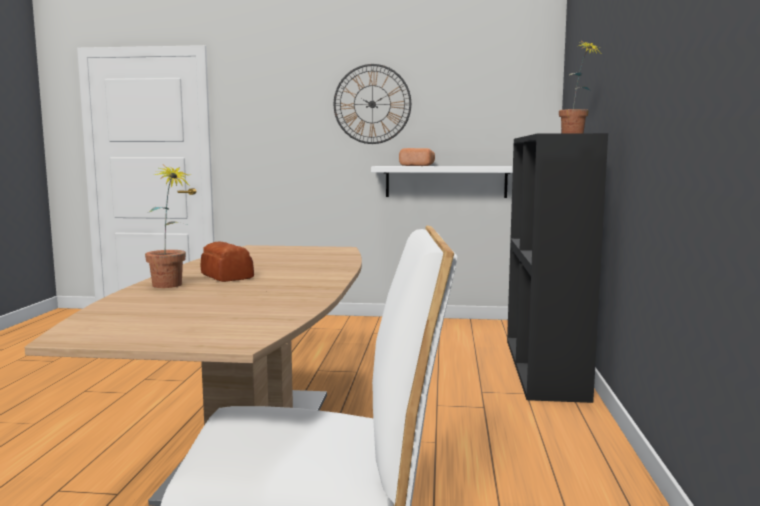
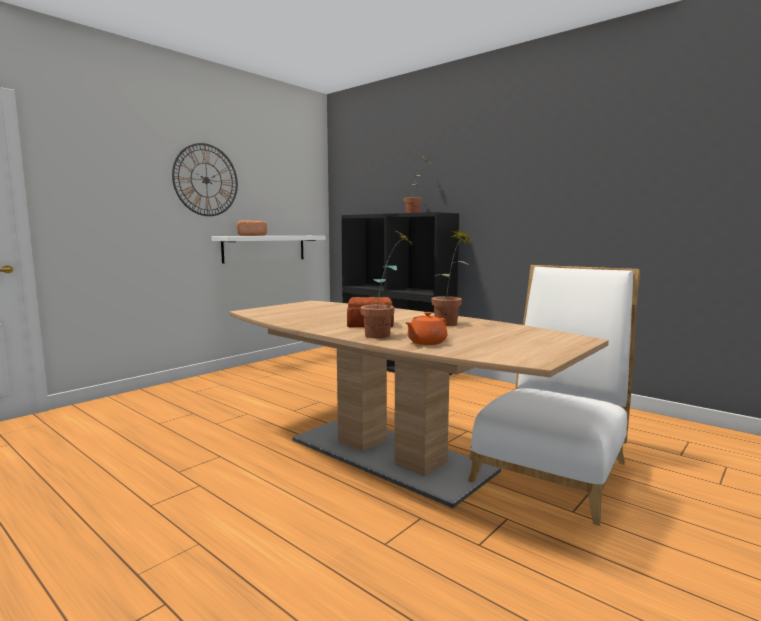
camera: 55 degrees left, 0 degrees up
(143, 299) = (426, 342): none -> orange teapot
(280, 292) = (450, 323): none -> potted plant

